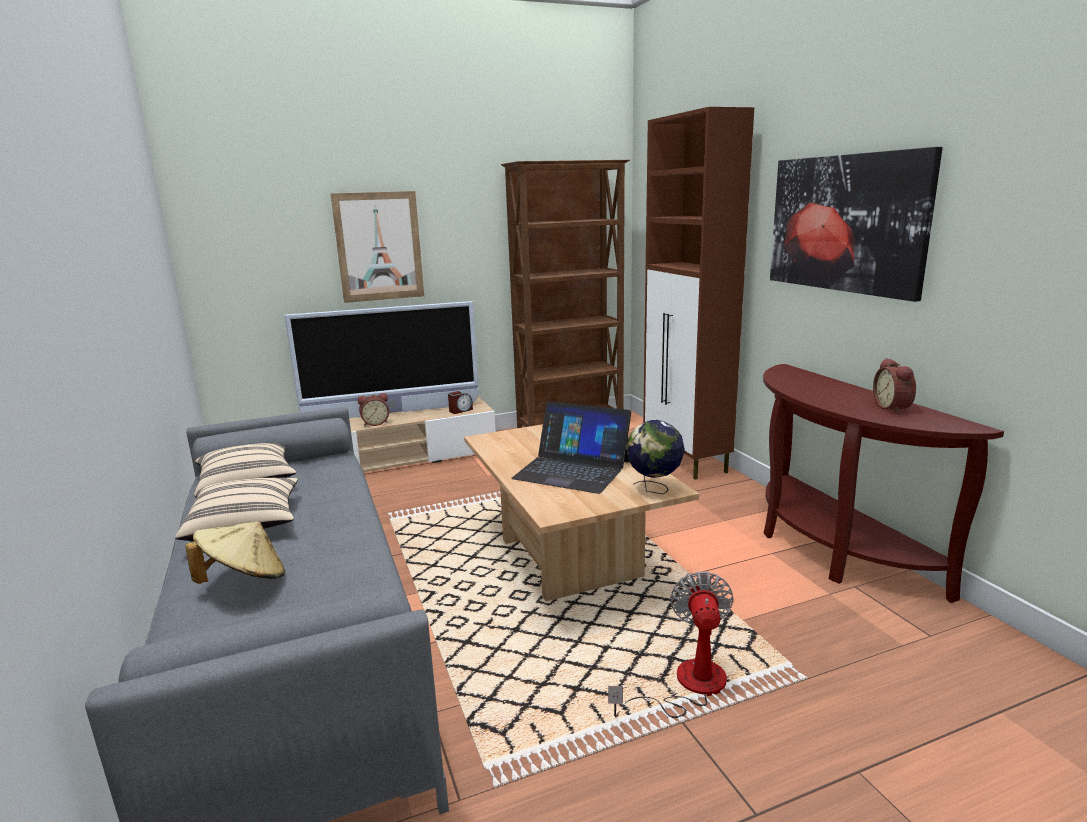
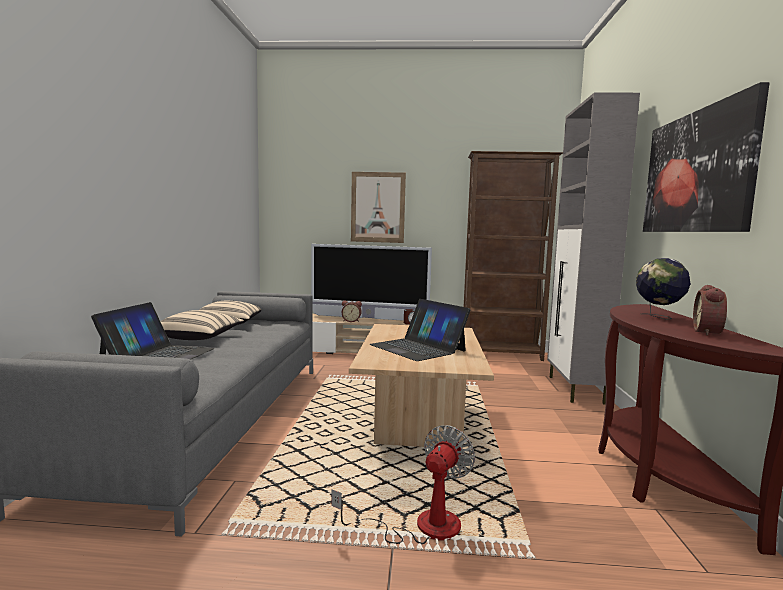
camera: 25 degrees right, 10 degrees down
(244, 580) = (158, 356): beige hat -> laptop
(654, 489) = (461, 366): globe -> globe (658, 317)
(686, 460) = (575, 390): brown cabinet -> grey cabinet

